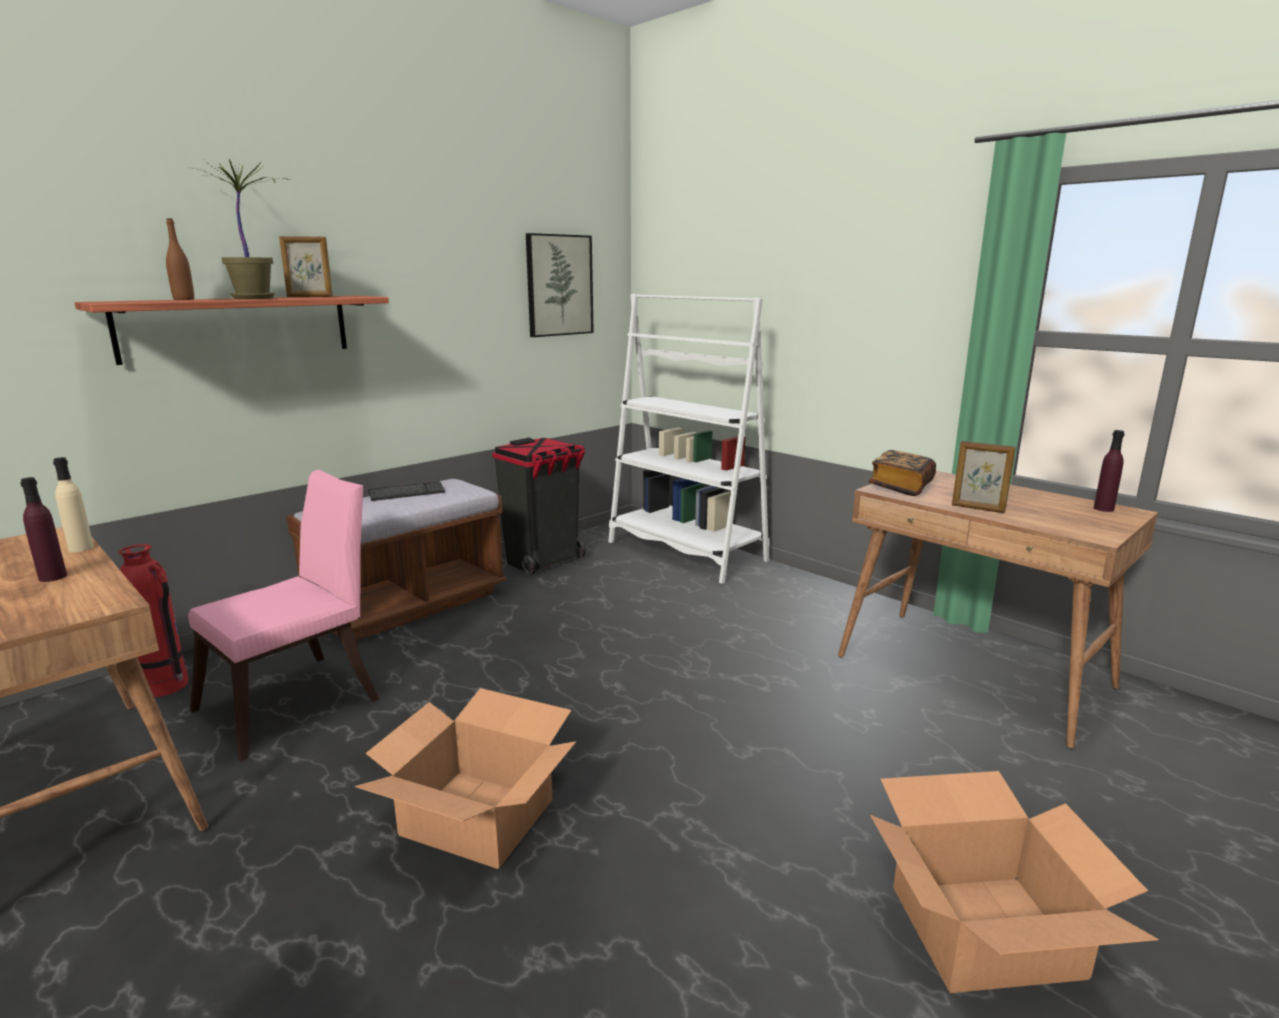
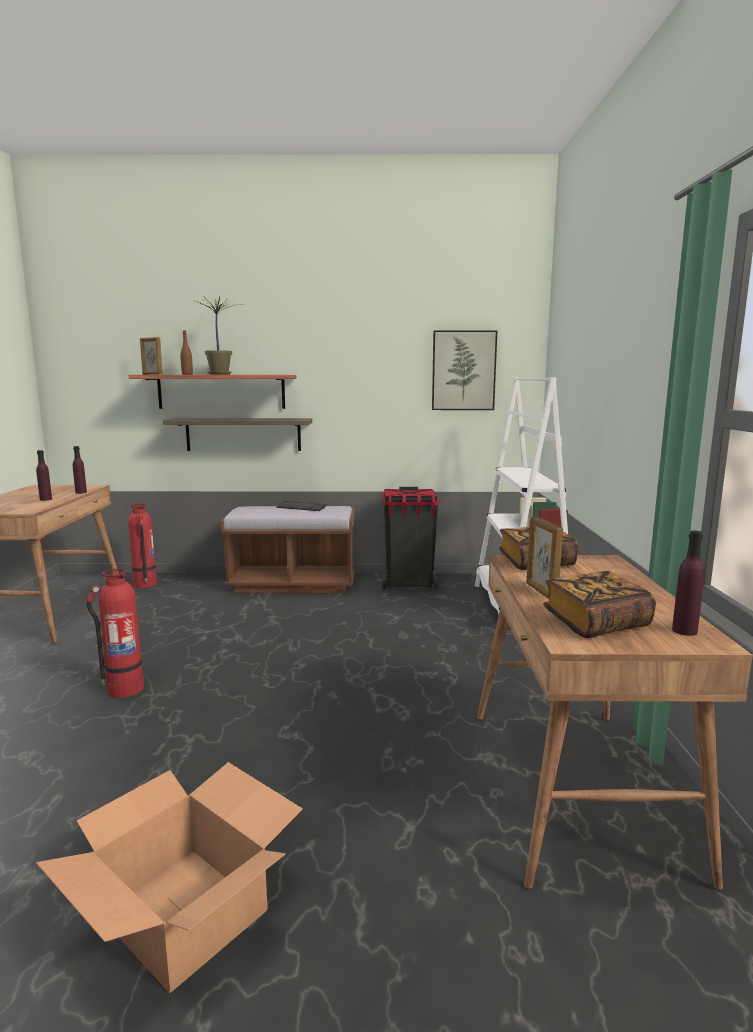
camera: 45 degrees right, 5 degrees down
(81, 548) = (81, 492): beige bottle -> purple bottle
(283, 396) = (243, 434): none -> shelf
(299, 701) = (168, 609): pink chair -> none
(310, 296) = (256, 374): picture frame -> picture frame (152, 374)
(478, 816) = (124, 689): cardboard box -> fire extinguisher
(1066, 519) = (596, 623): none -> book

